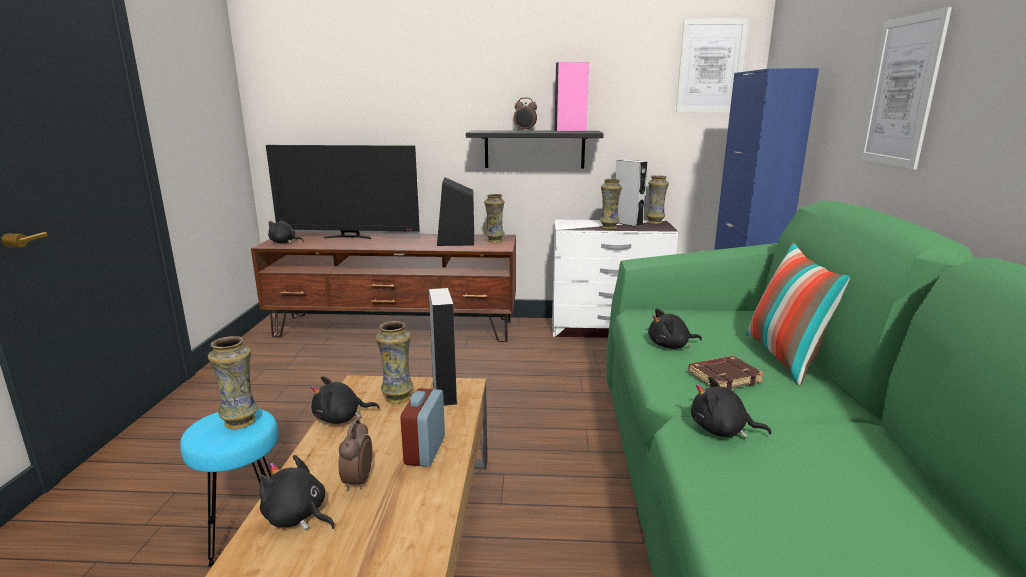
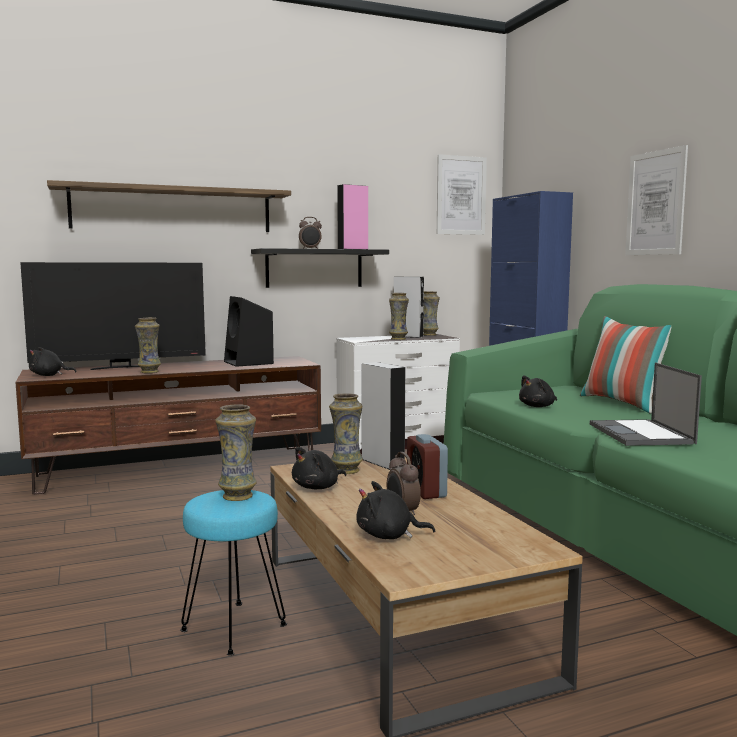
camera: 25 degrees left, 10 degrees down
(398, 93) = (173, 209): none -> shelf
(494, 241) = (287, 360): vase -> vase (149, 372)
(722, 430) = (641, 434): black plush toy -> laptop
(724, 377) = (602, 414): brown book -> none

